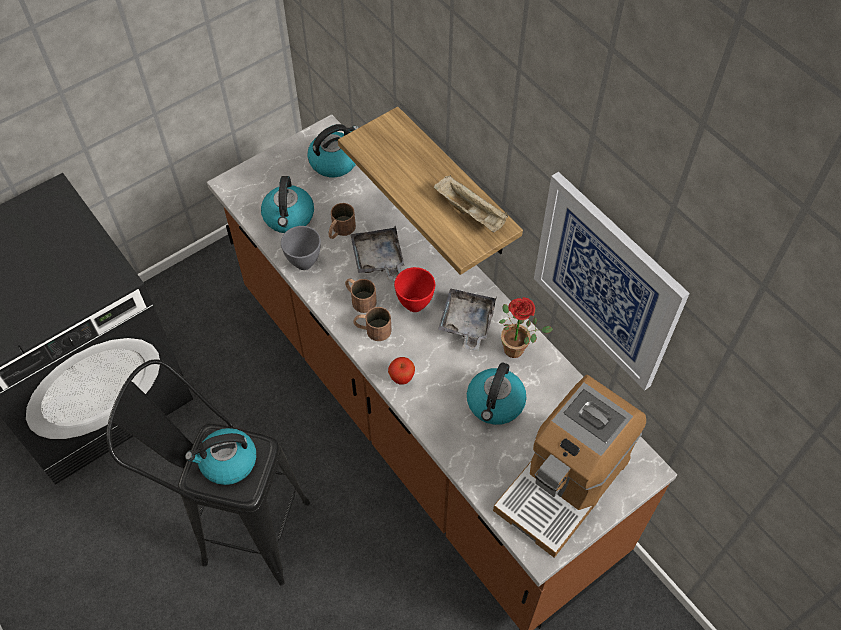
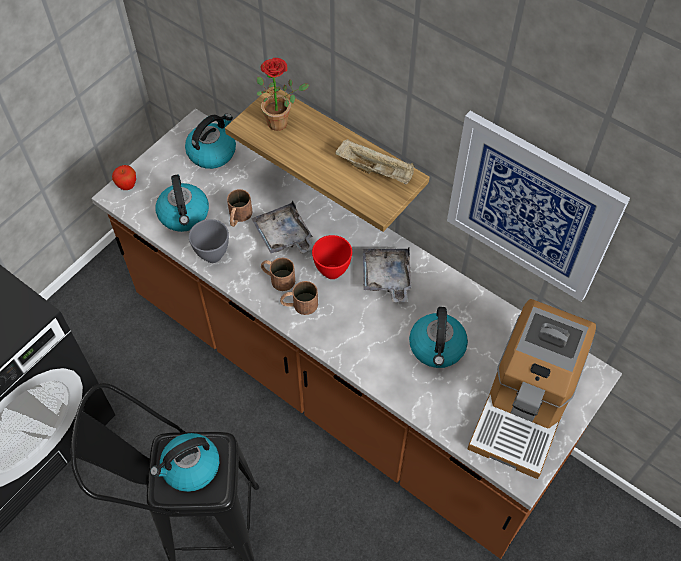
camera: 15 degrees left, 0 degrees up
(402, 378) = (342, 345): apple -> apple (127, 186)
(518, 349) = (442, 291): potted plant -> potted plant (282, 122)

